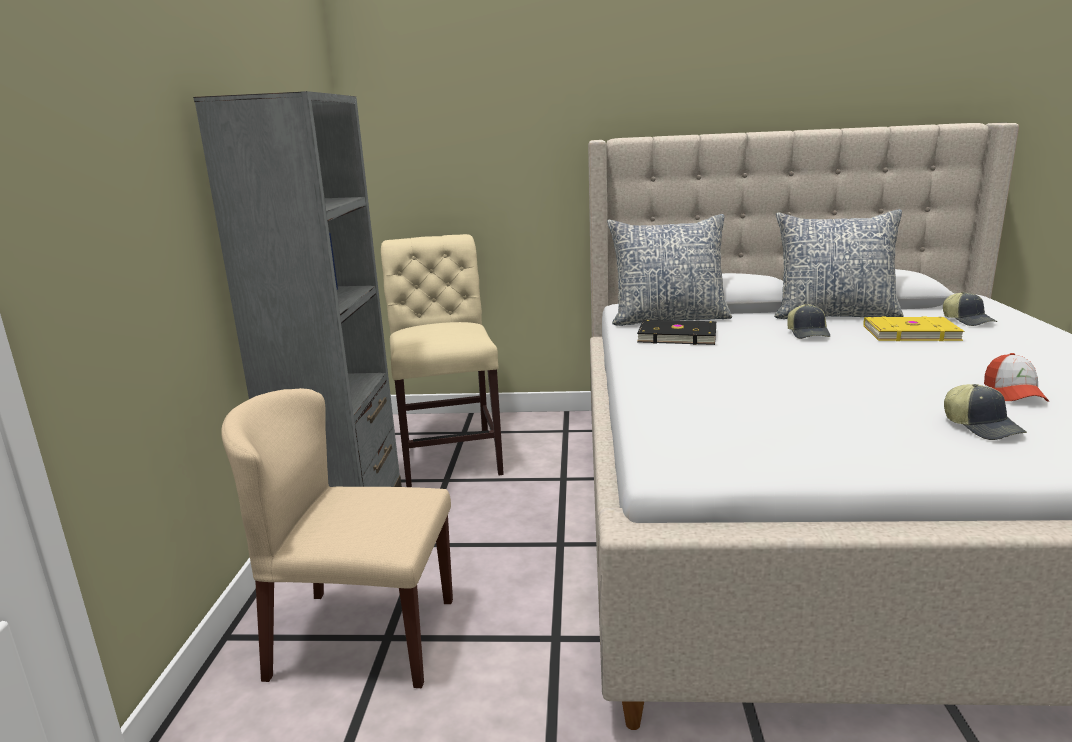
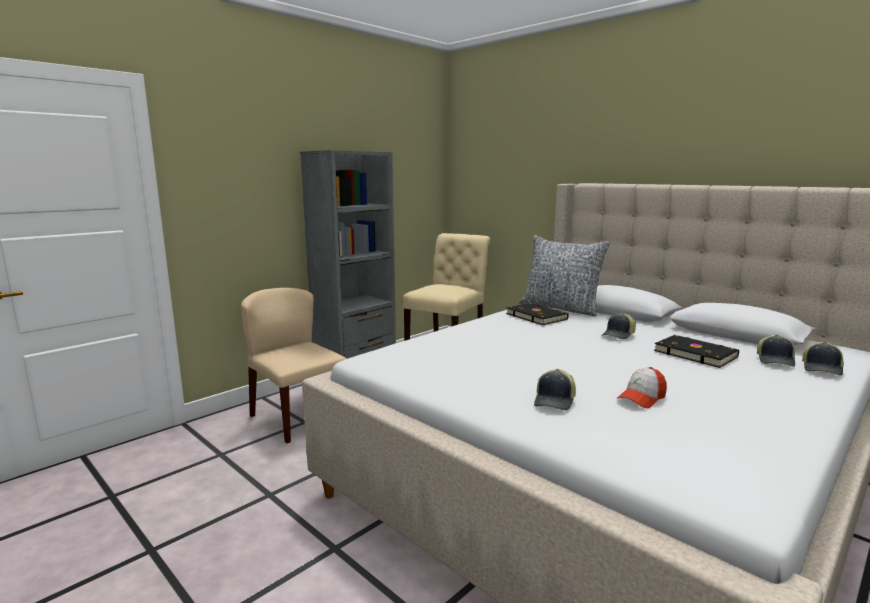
camera: 40 degrees right, 5 degrees down
(834, 315) = (677, 331): pillow -> none
(909, 333) = (695, 353): yellow book -> black book
(1008, 318) = (822, 369): none -> cap

